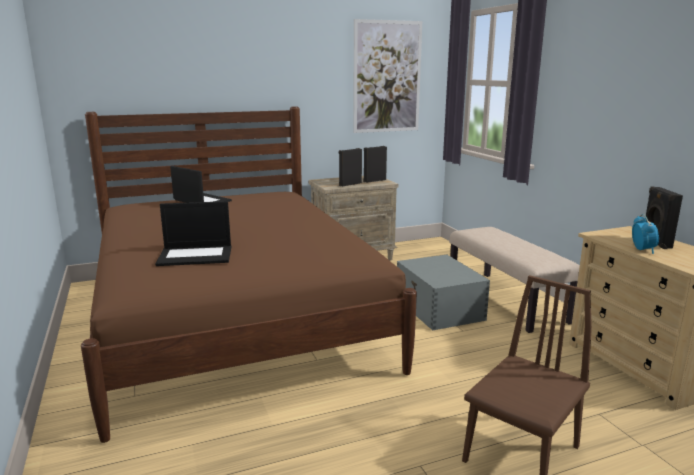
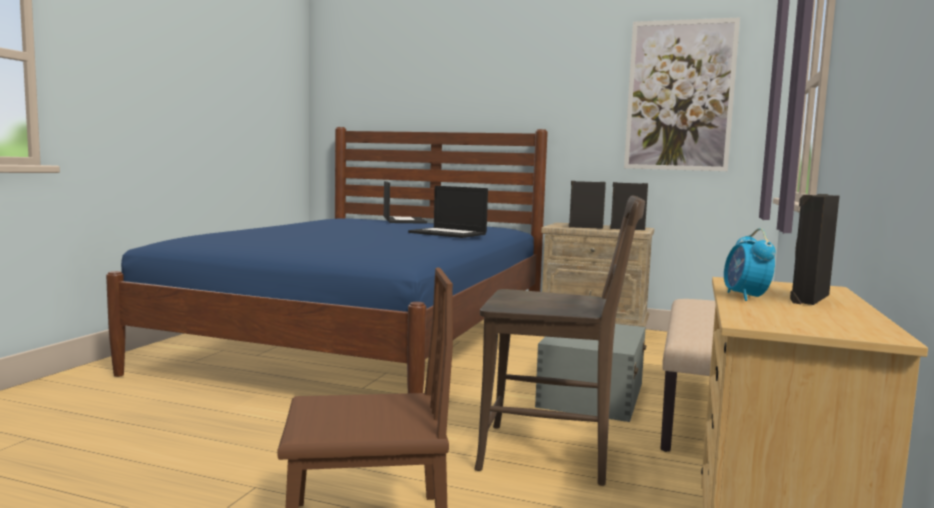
camera: 40 degrees right, 10 degrees down
(196, 255) = (269, 235): laptop -> laptop (449, 233)
(233, 319) = (365, 343): brown bed -> blue bed
(498, 359) = (553, 455): none -> brown chair
(642, 250) = (745, 297): alarm clock -> alarm clock turned 135 degrees clockwise

